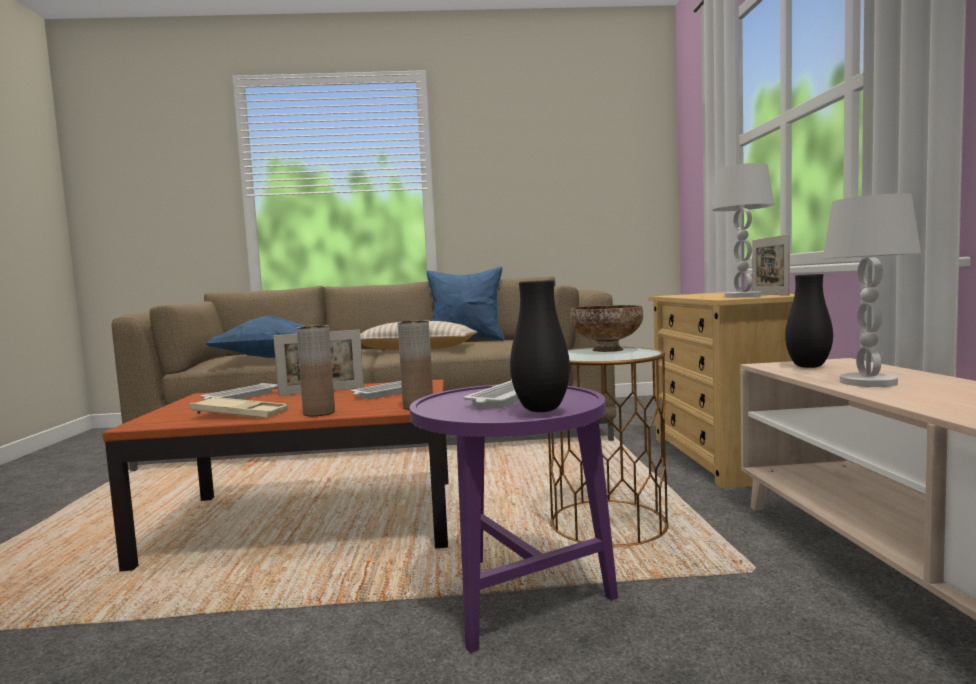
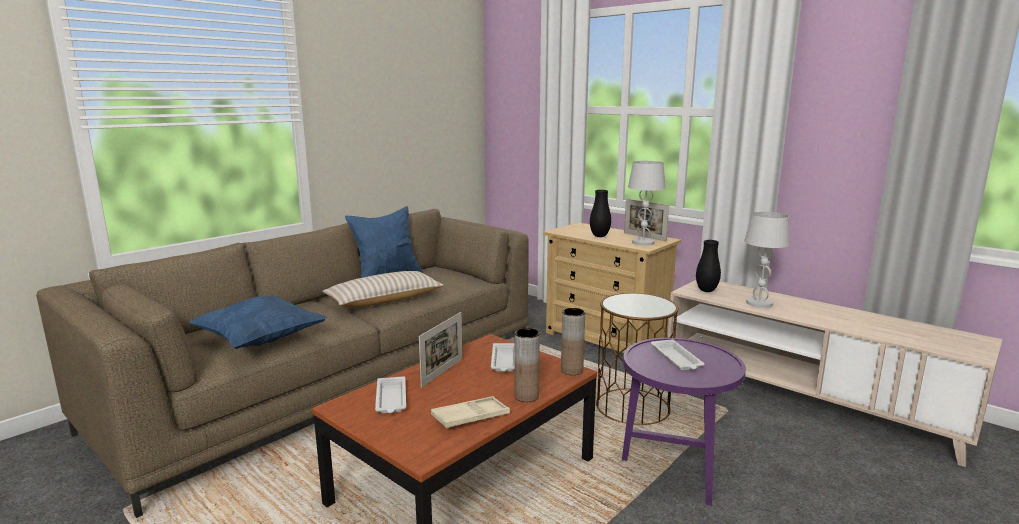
camera: 45 degrees left, 10 degrees up
(541, 410) = (725, 365): black vase -> black vase (599, 236)
(606, 350) = (630, 300): bowl -> none

